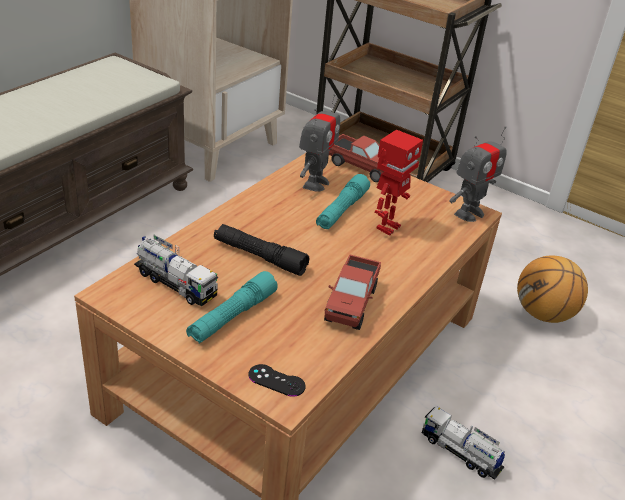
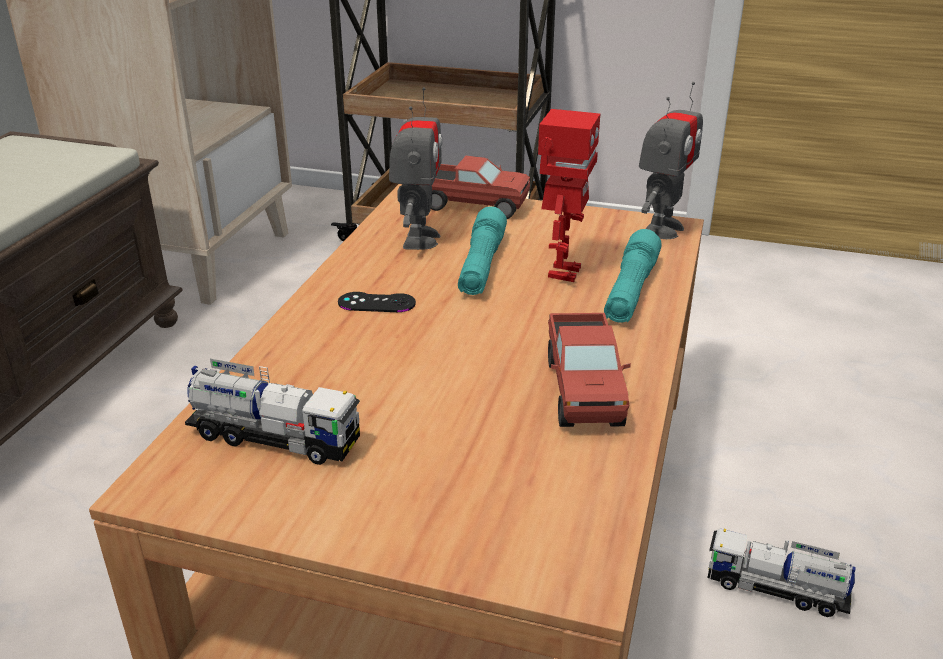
camera: 15 degrees left, 5 degrees down
(232, 316) = (403, 463): turquoise flashlight -> turquoise flashlight (630, 291)
(259, 256) = (395, 359): black flashlight -> none
(276, 380) = (543, 549): black game controller -> black game controller (376, 303)
(543, 314) = (764, 363): basketball -> none

